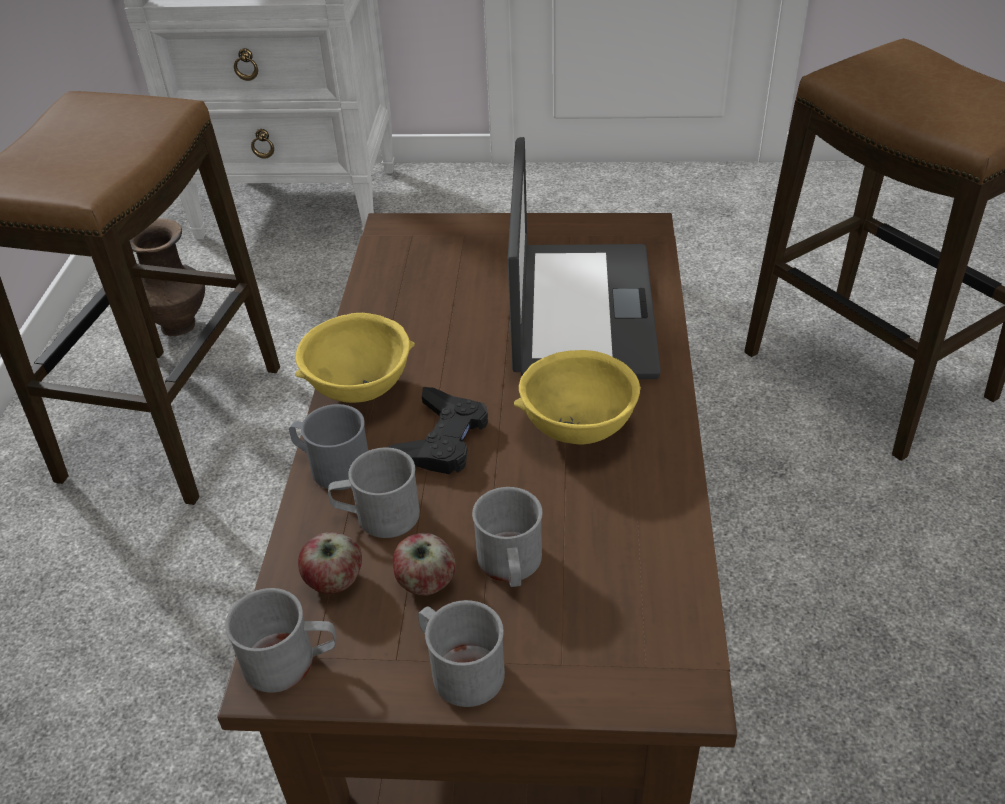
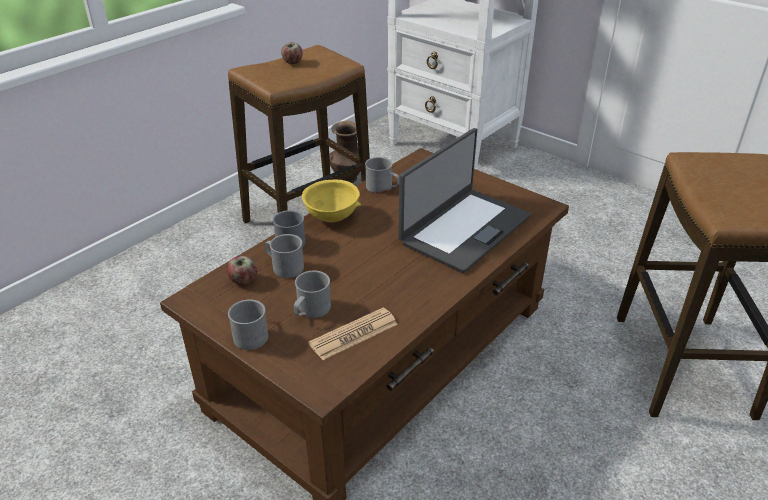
camera: 35 degrees right, 5 degrees down
(291, 661) = (199, 298): grey mug -> grey mug (382, 188)
(425, 583) = (273, 299): apple -> apple (292, 62)
(442, 439) = (341, 252): black game controller -> none
(576, 428) = (401, 275): yellow bowl -> none
(621, 564) = (354, 334): none -> newspaper

